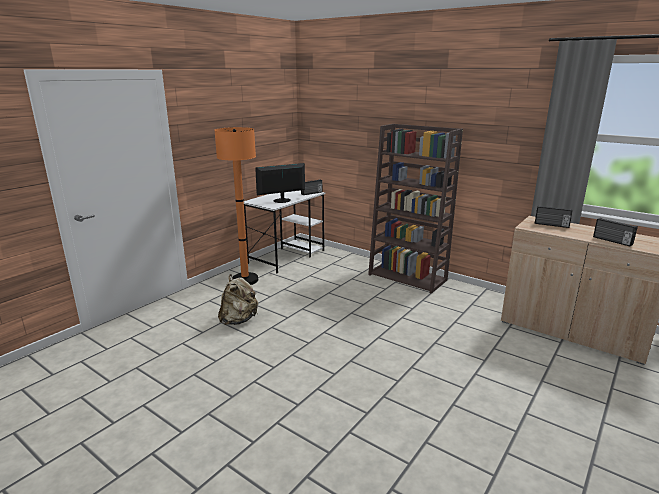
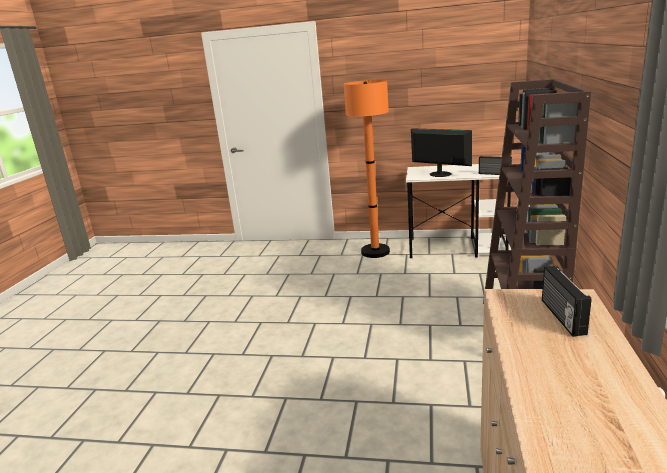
camera: 65 degrees right, 0 degrees up
(239, 320) = (298, 278): beige backpack -> none
(612, 241) = (549, 397): radio -> none

